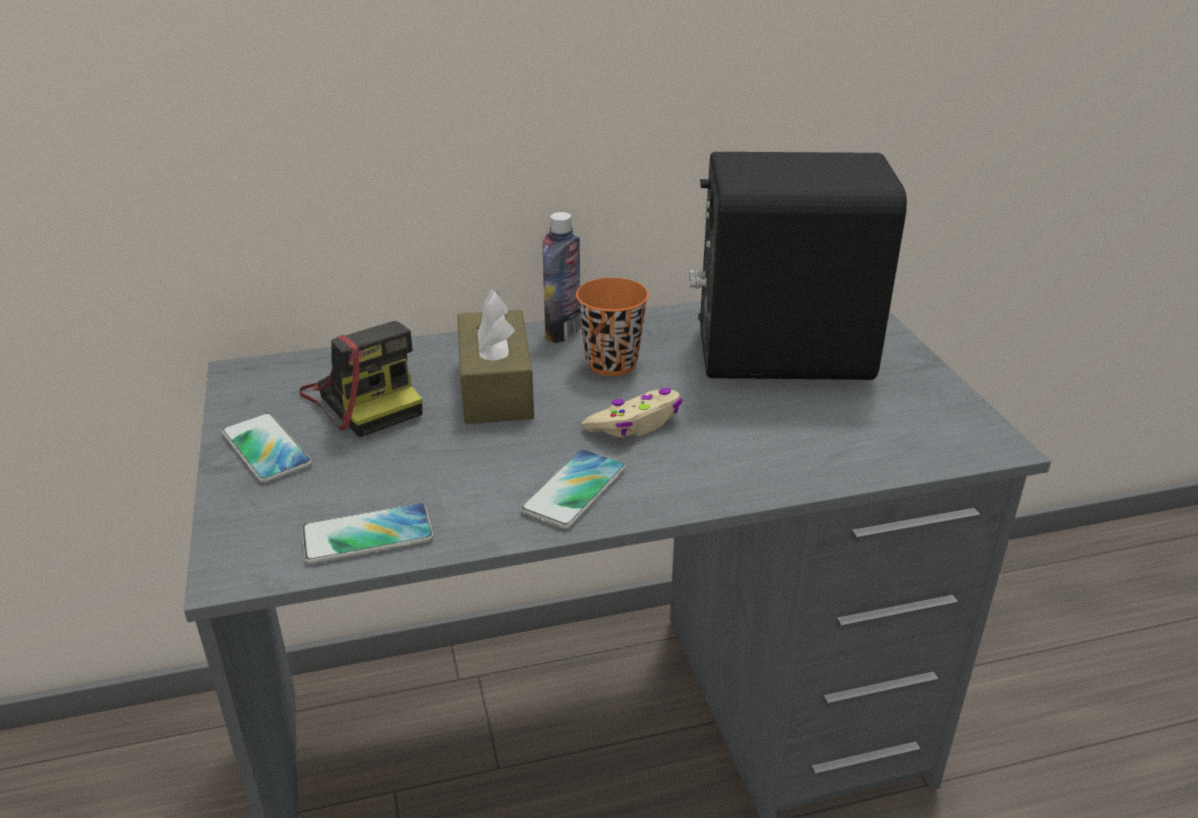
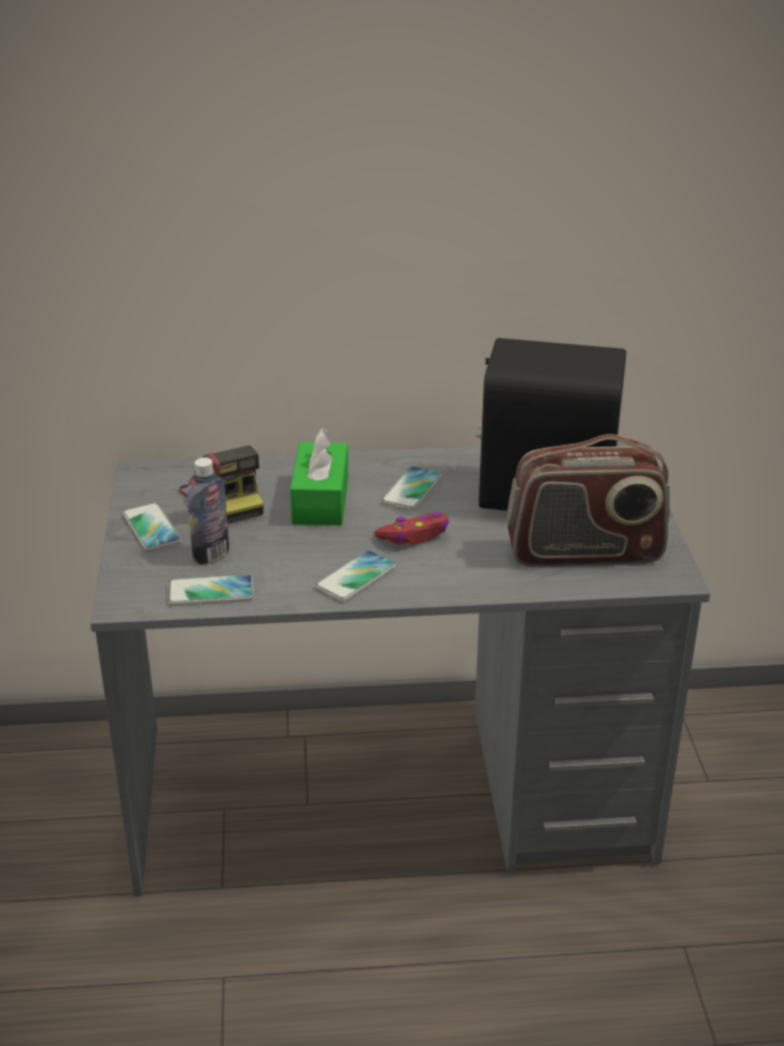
camera: 10 degrees right, 0 degrees up
(495, 388) = (320, 500): brown tissue box -> green tissue box
(563, 332) = (383, 461): bottle -> bottle (211, 554)
(611, 363) = (412, 489): orange cup -> phone
(636, 423) = (414, 536): beige game controller -> red game controller
(865, 424) = (584, 553): none -> radio

